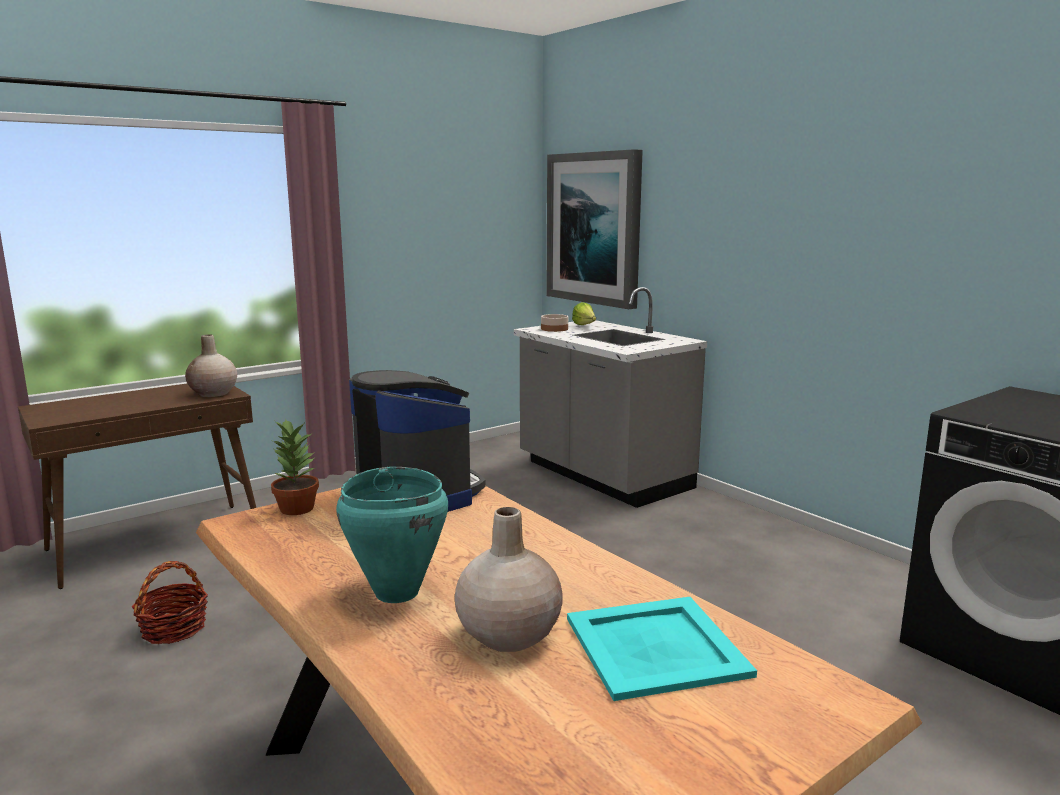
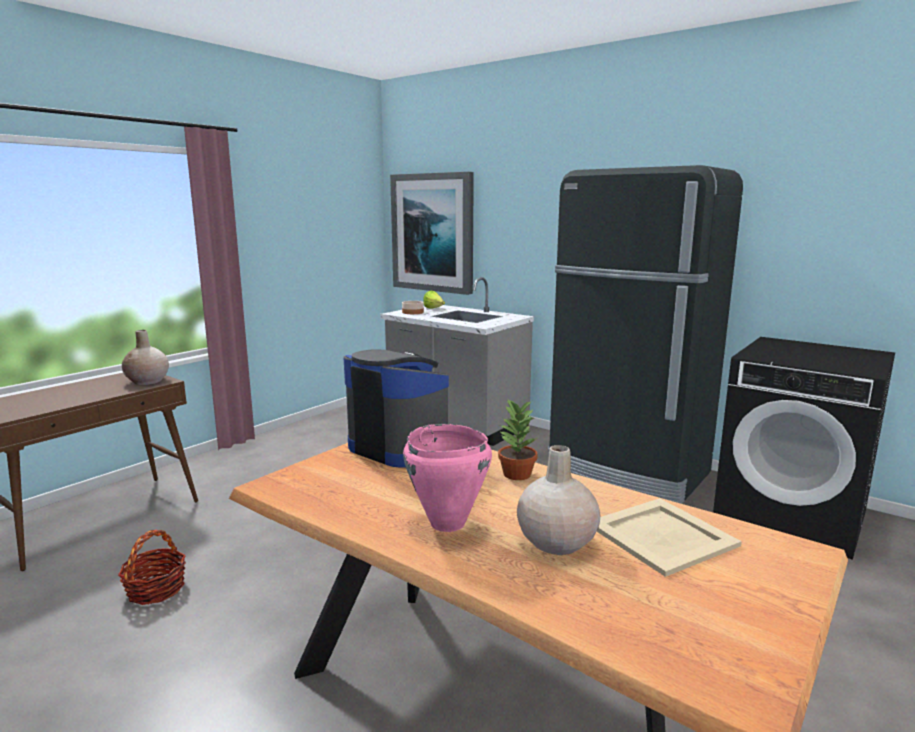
camera: 15 degrees left, 0 degrees up
(296, 508) = (309, 469): potted plant -> potted plant (516, 474)
(396, 593) = (447, 524): turquoise cooking pot -> pink cooking pot
(657, 647) = (663, 535): turquoise tray -> beige tray
(805, 564) = (628, 473): none -> black fridge

